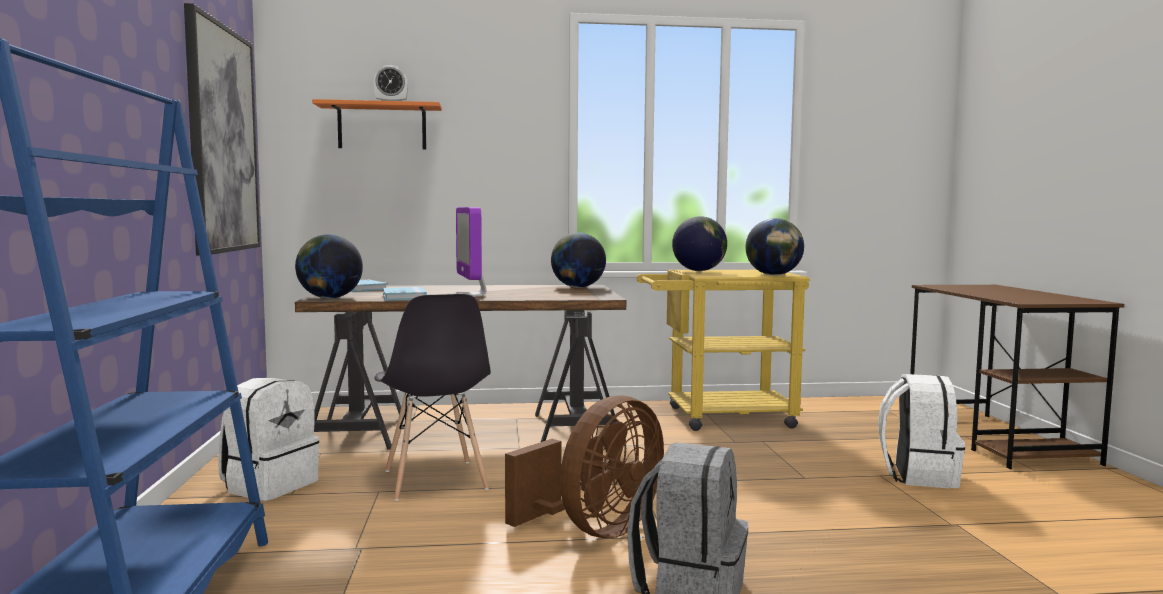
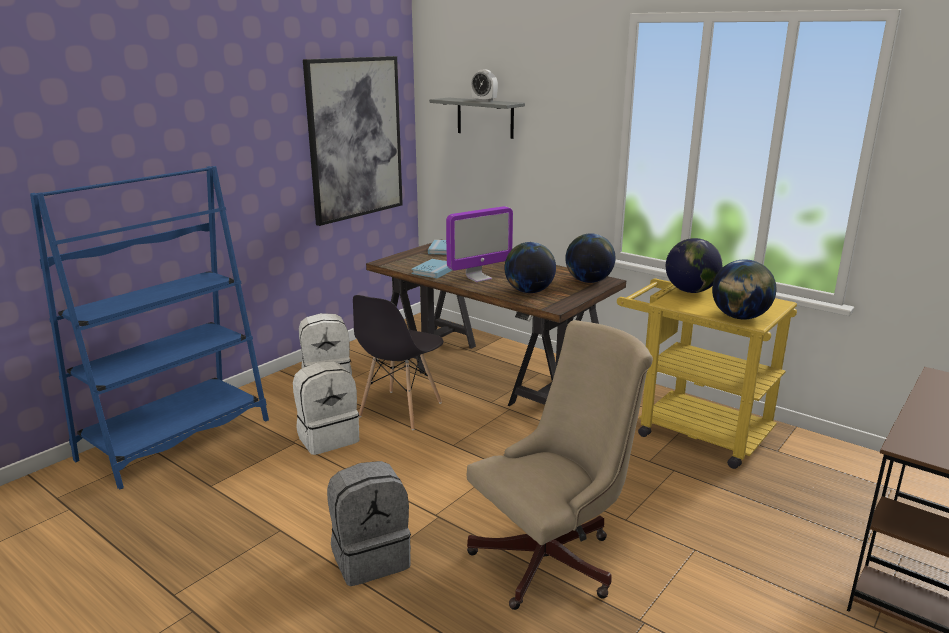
camera: 45 degrees right, 15 degrees up
(329, 298) = (393, 262): globe -> globe (529, 291)
(382, 127) = (485, 118): orange shelf -> grey shelf
(471, 295) = (478, 278): monitor -> monitor turned 150 degrees counterclockwise
(596, 530) = (408, 490): brown fan -> none
(821, 519) = (553, 558): none -> beige office chair
(917, 475) = (728, 567): white backpack -> white backpack (328, 437)

